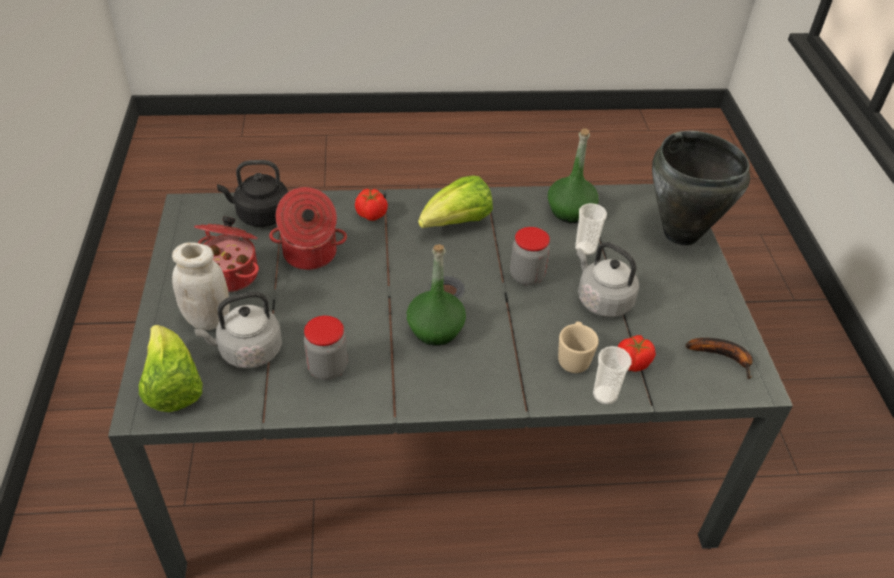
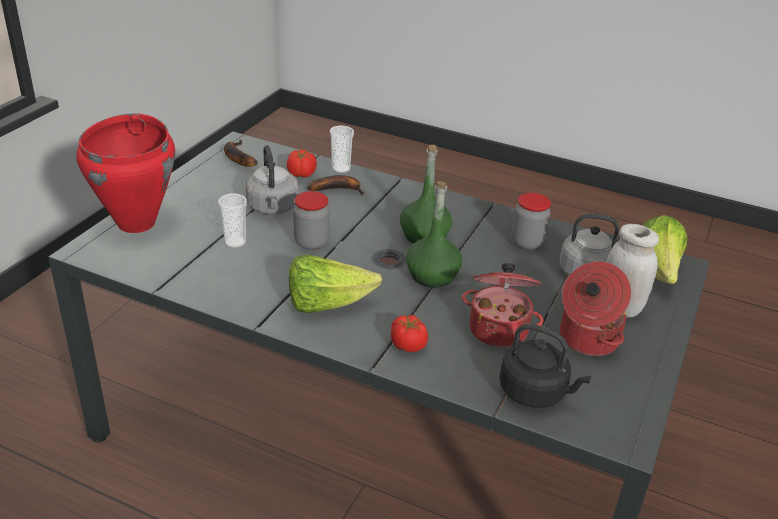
camera: 150 degrees left, 10 degrees down
(570, 211) = (203, 274): green bottle -> green bottle (432, 275)
(573, 358) = (338, 189): beige mug -> banana
(681, 234) = (137, 223): black cooking pot -> red cooking pot

